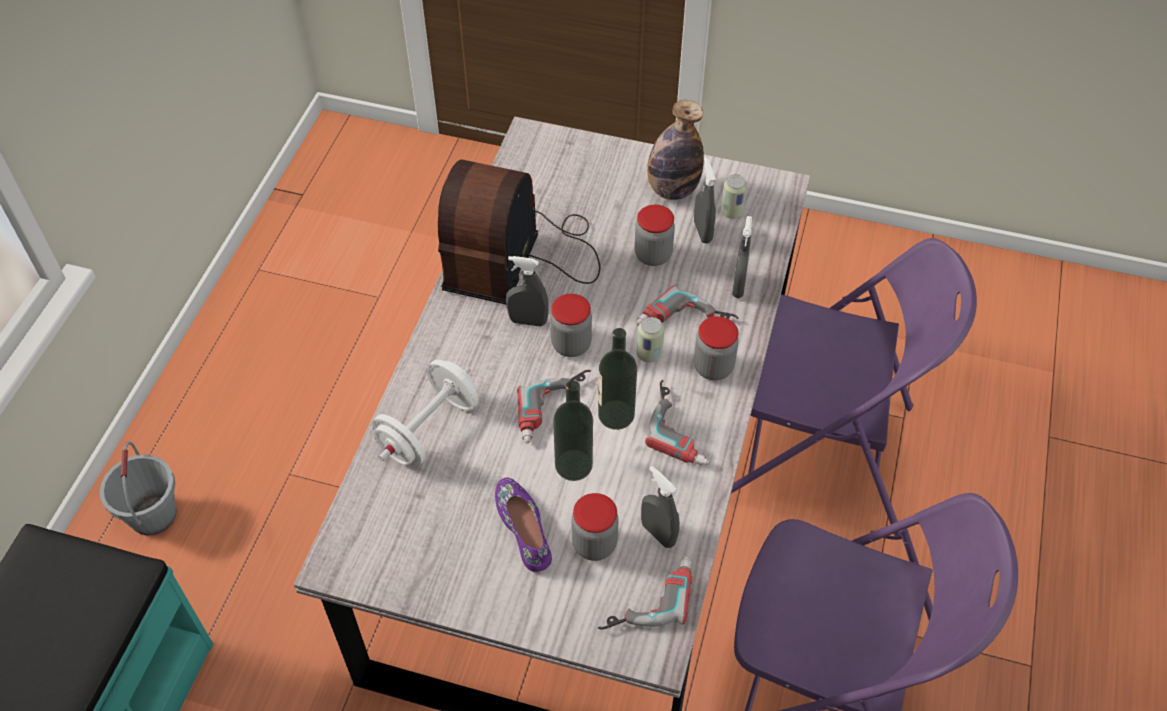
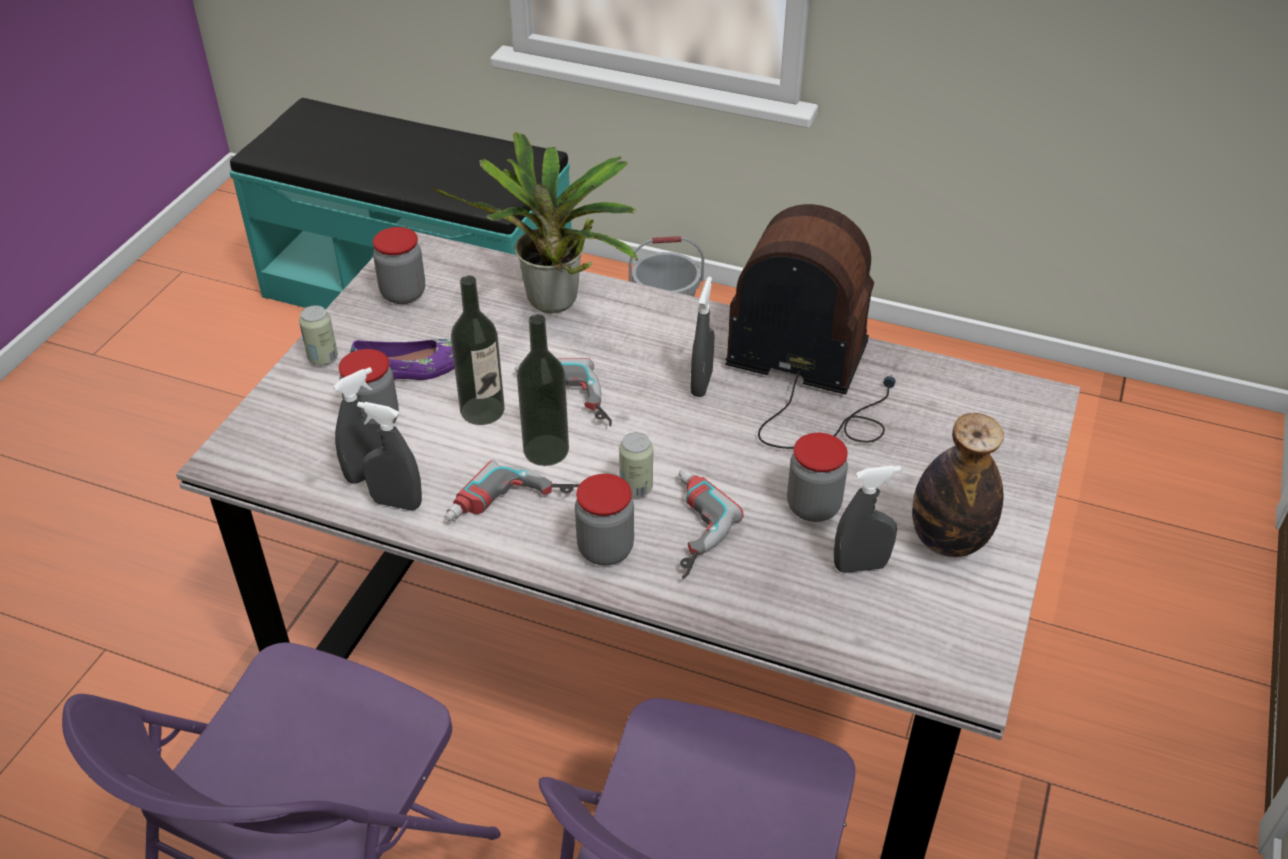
camera: 95 degrees right, 10 degrees down
(429, 430) = (555, 306): white dumbbell -> potted plant
(571, 344) = (660, 418): jar -> jar (403, 293)
(646, 596) = (295, 456): power drill -> none
(731, 212) = (906, 606): can -> can (323, 358)
(738, 286) = (751, 595): grey spray bottle -> grey spray bottle (397, 503)

